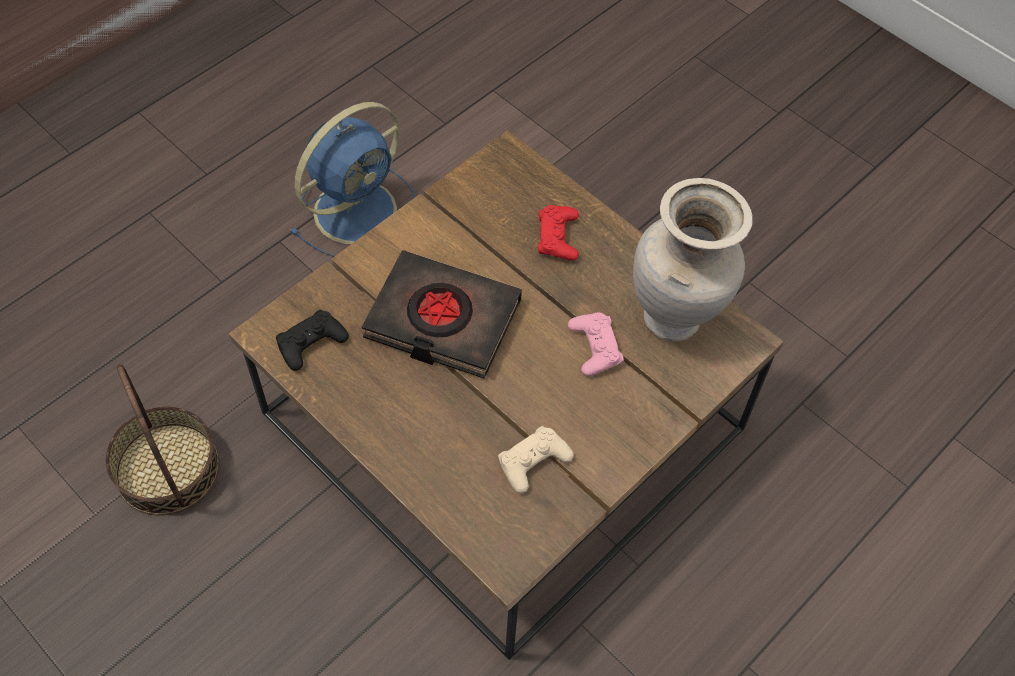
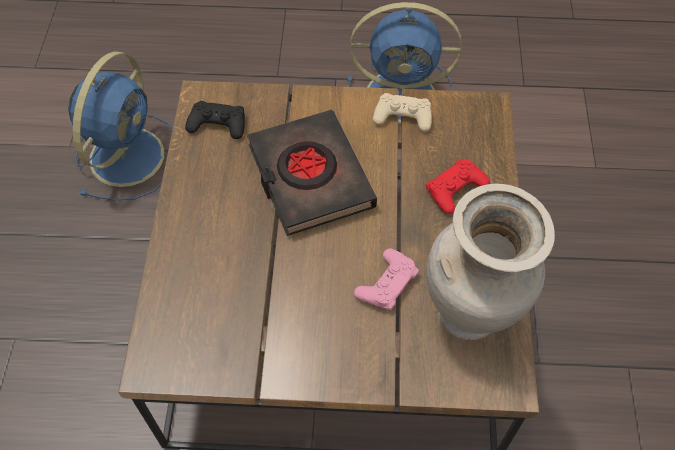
camera: 50 degrees right, 0 degrees up
(167, 468) = (128, 154): basket -> blue fan
(533, 462) = (250, 318): beige game controller -> beige game controller (403, 116)

